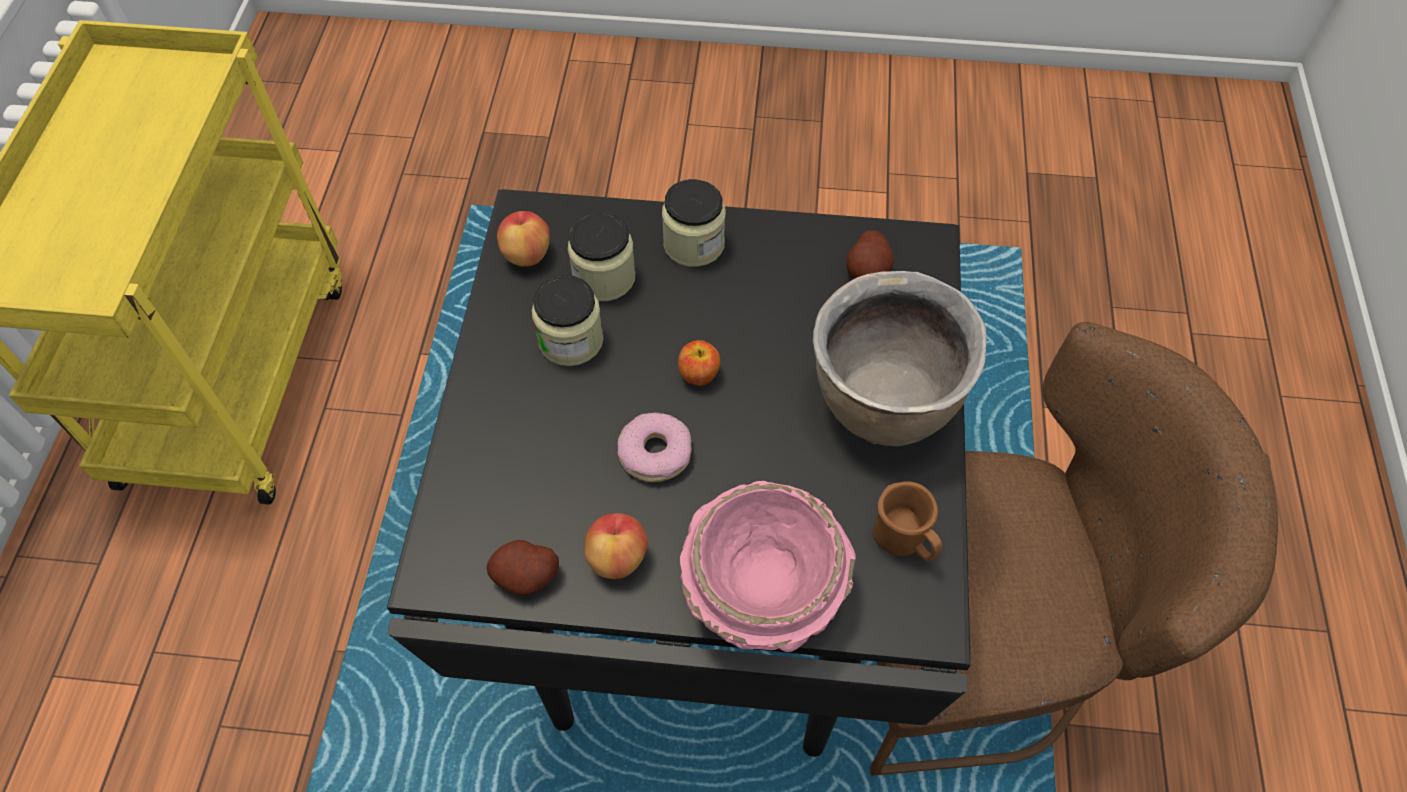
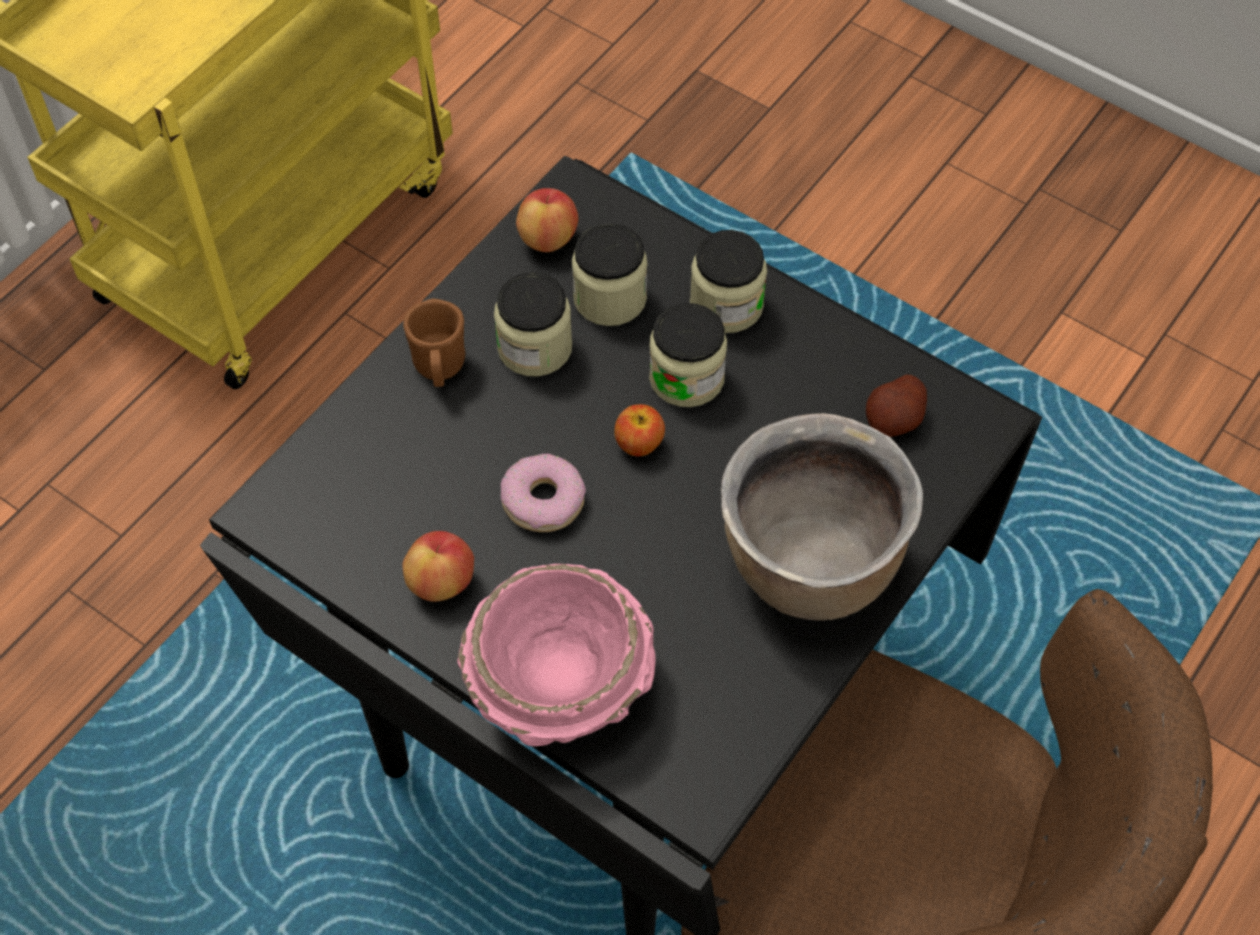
camera: 30 degrees right, 0 degrees up
(526, 576) = (347, 555): potato -> none
(701, 309) = (686, 377): none -> jar
(904, 541) = (731, 712): brown mug -> brown mug (439, 368)

